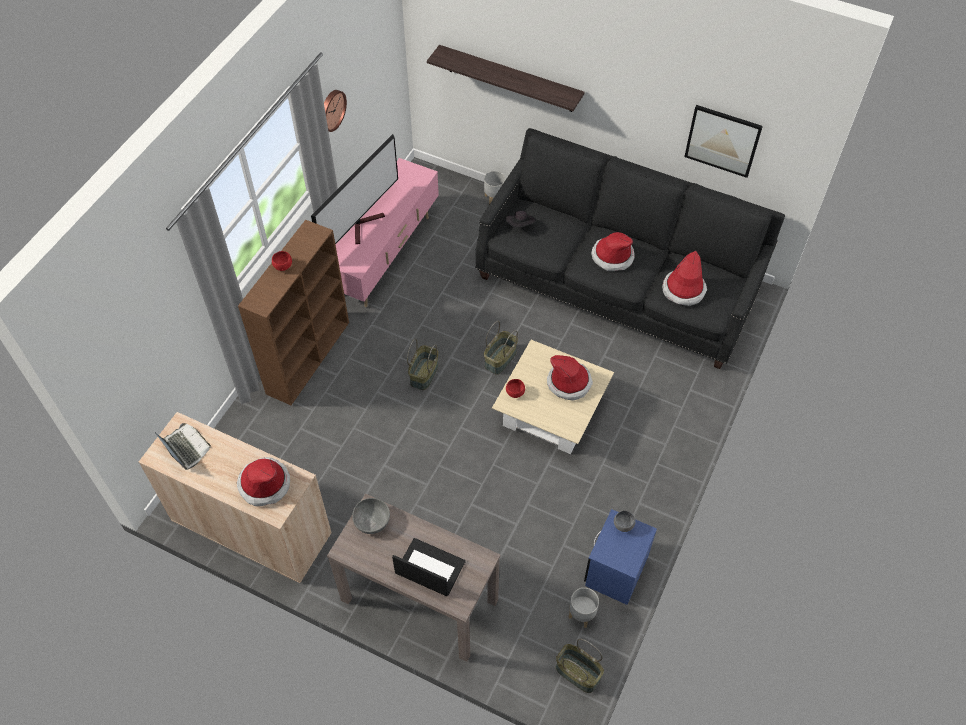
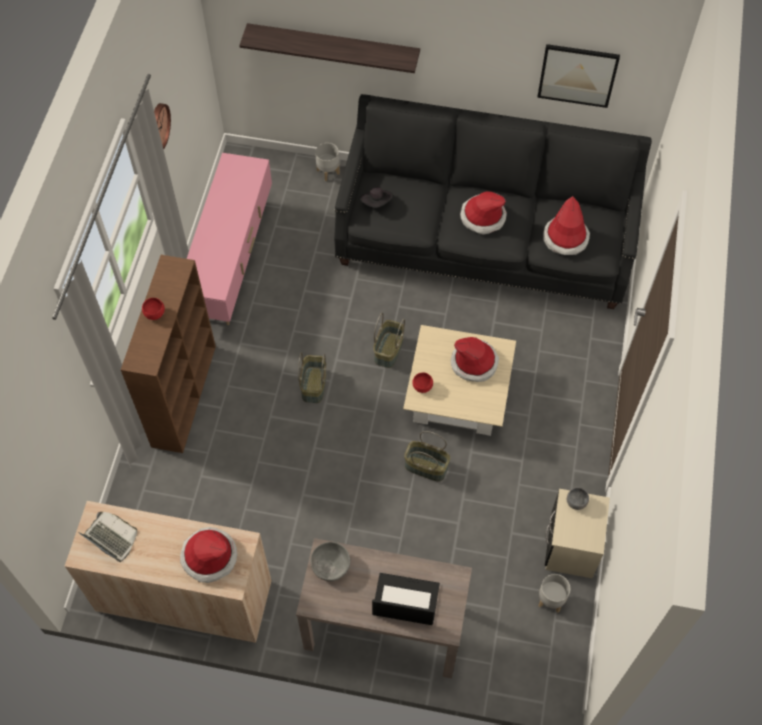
camera: 15 degrees left, 5 degrees up
(364, 224) = (209, 238): television -> none
(577, 673) = (563, 661): basket -> basket (425, 467)
(616, 571) = (571, 546): blue nightstand -> beige nightstand

